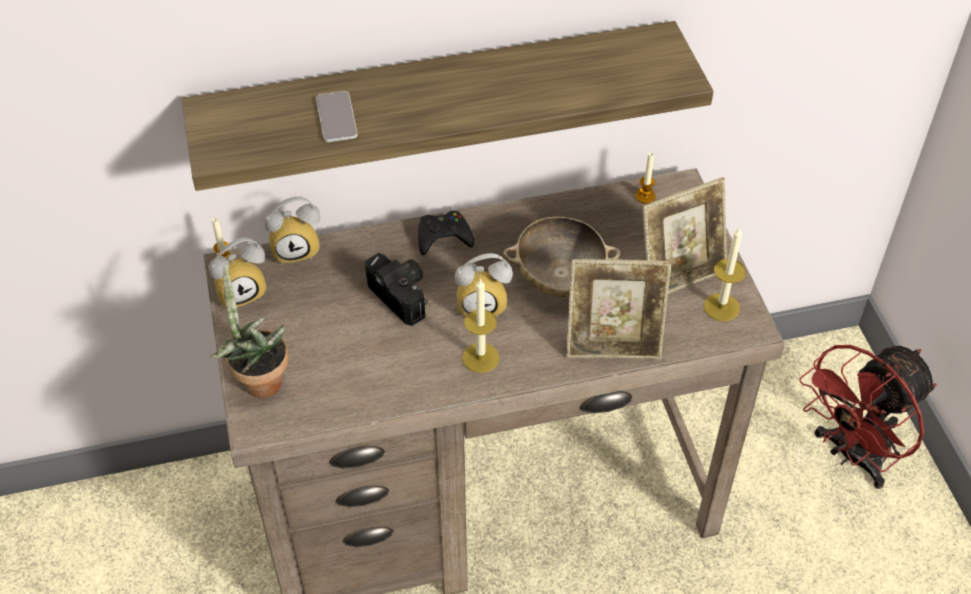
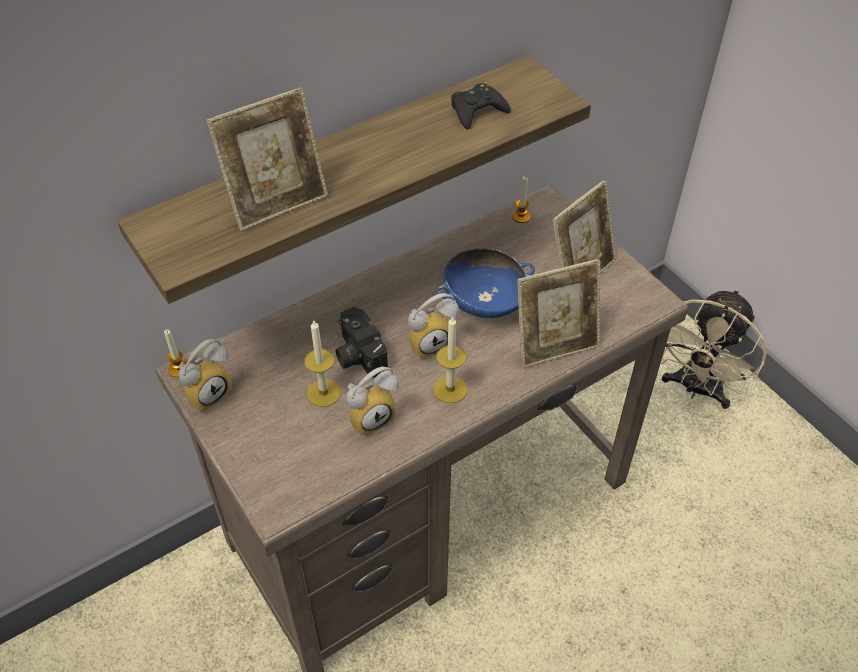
camera: 20 degrees left, 0 degrees up
(258, 380) = (260, 468): potted plant -> none
(297, 249) = (242, 339): alarm clock -> alarm clock (371, 416)
(336, 118) = (277, 203): phone -> picture frame
(403, 295) = (357, 354): camera -> camera turned 150 degrees counterclockwise
(443, 237) = (369, 294): black game controller -> black game controller (477, 111)
(560, 277) = (484, 302): beige bowl -> blue bowl
(721, 307) = (626, 290): candle -> candle (323, 393)
(852, 456) = (696, 389): red fan -> beige fan

